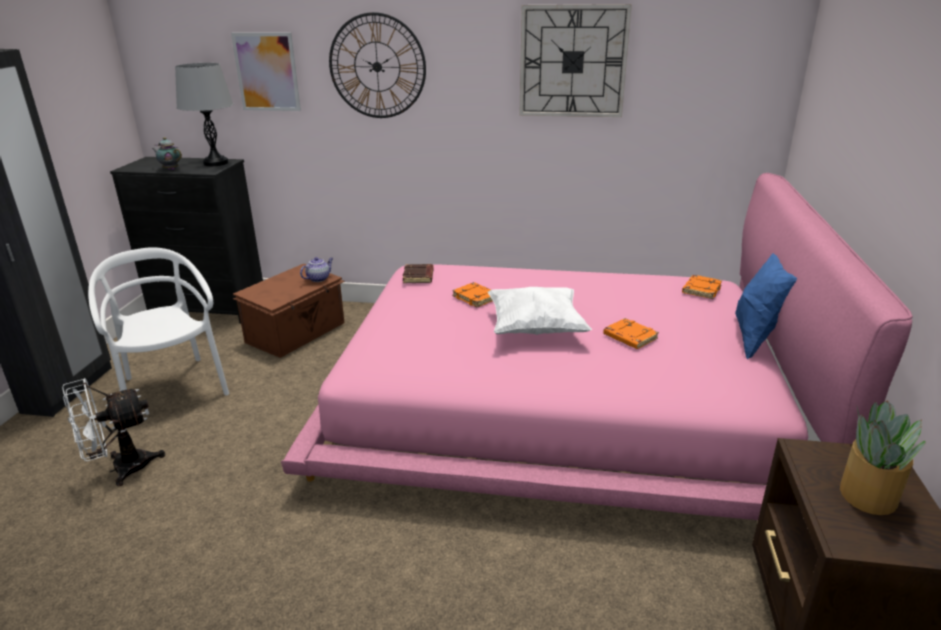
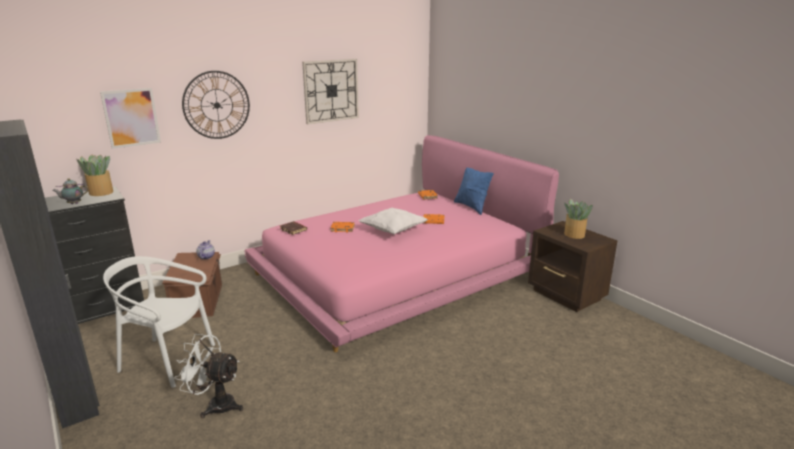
camera: 45 degrees left, 5 degrees down
(121, 469) = (215, 405): white fan -> white fan turned 90 degrees clockwise
(216, 163) = (100, 192): grey table lamp -> potted plant

